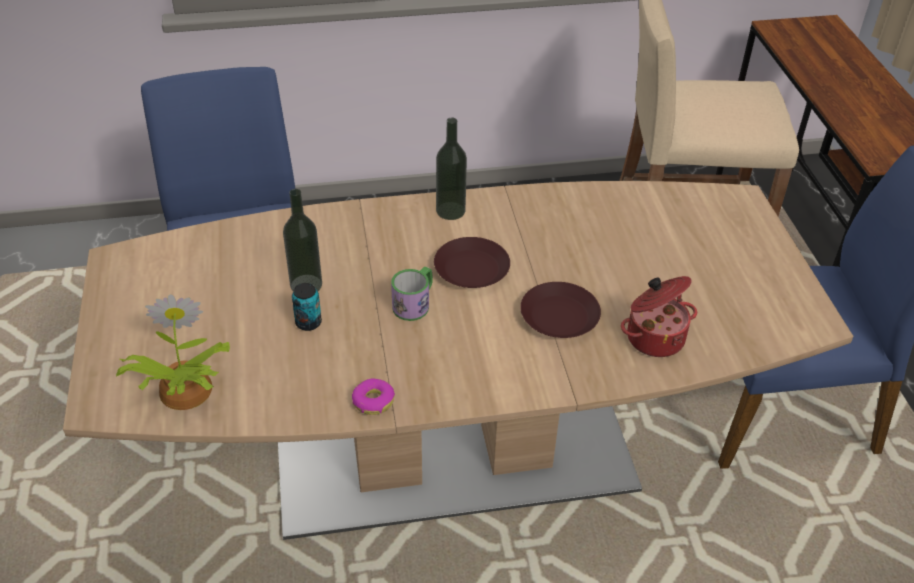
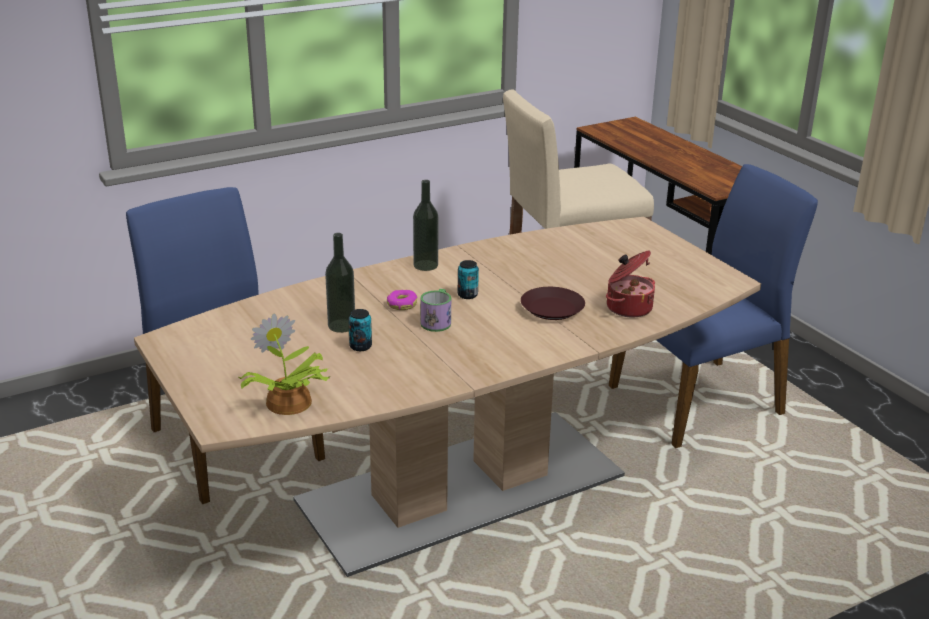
camera: 20 degrees left, 15 degrees down
(373, 401) = (446, 379): donut -> donut (401, 304)
(472, 269) = (467, 295): brown plate -> can

